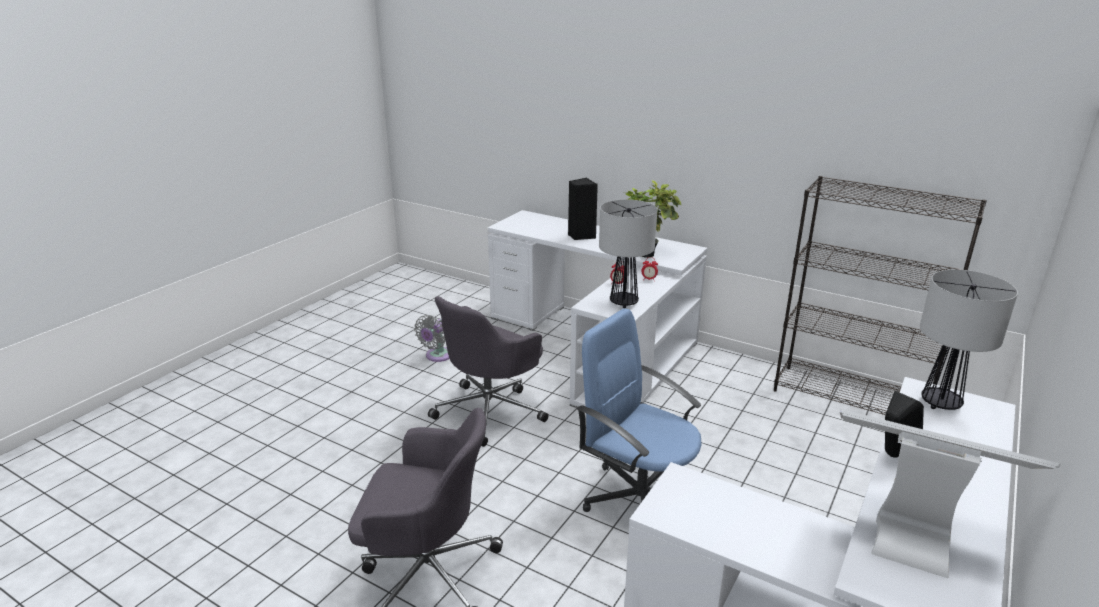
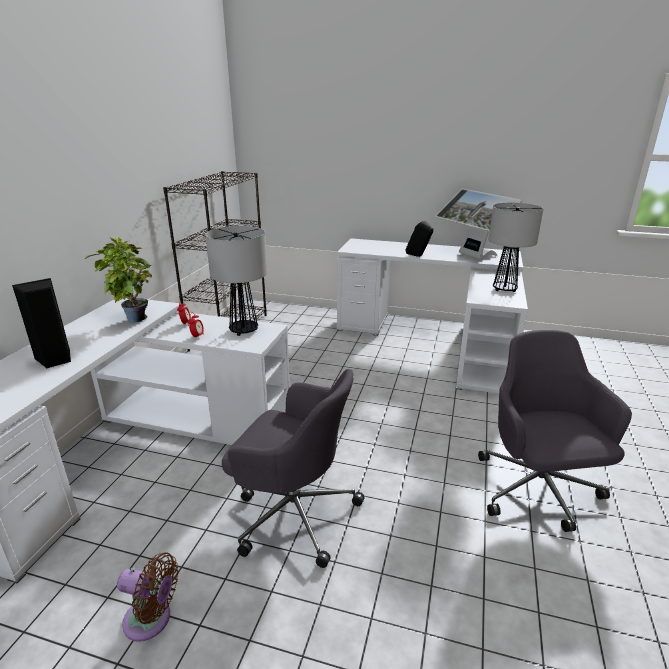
camera: 105 degrees left, 0 degrees up
(437, 356) = (151, 620): grey fan -> brown fan
(639, 498) = (382, 402): blue office chair -> none
(912, 531) = (471, 256): monitor -> monitor turned 45 degrees counterclockwise
(940, 403) = (360, 247): table lamp -> table lamp (504, 289)

